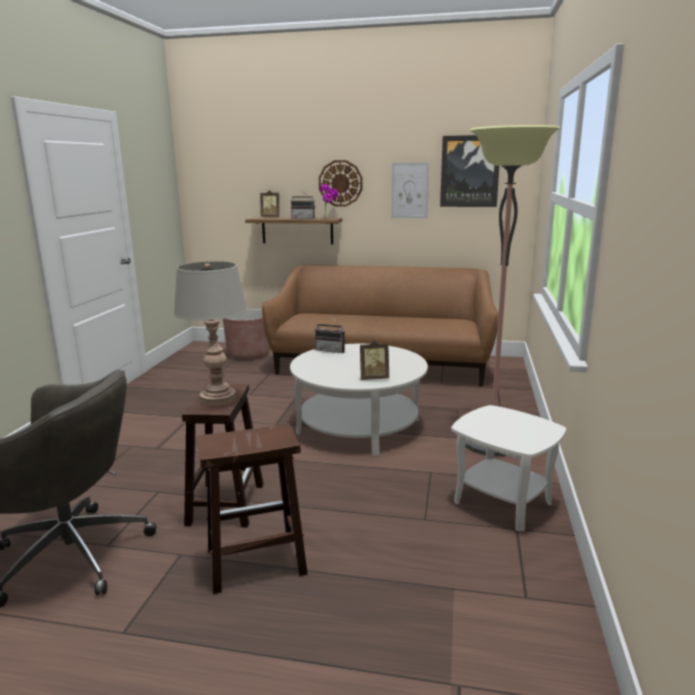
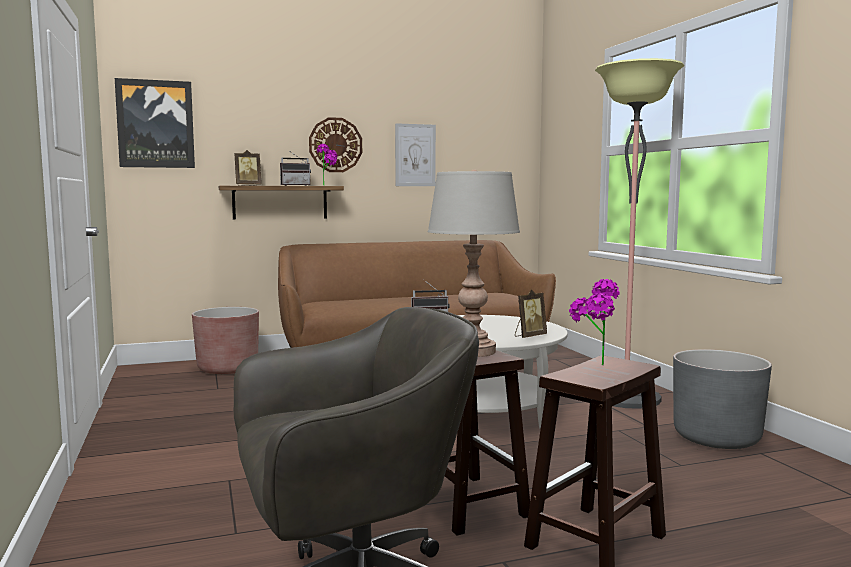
camera: 30 degrees left, 10 degrees down
(255, 433) = (594, 366): none -> potted plant
(469, 171) = (476, 136): picture -> picture (155, 124)
(502, 502) = (716, 438): white side table -> grey planter

